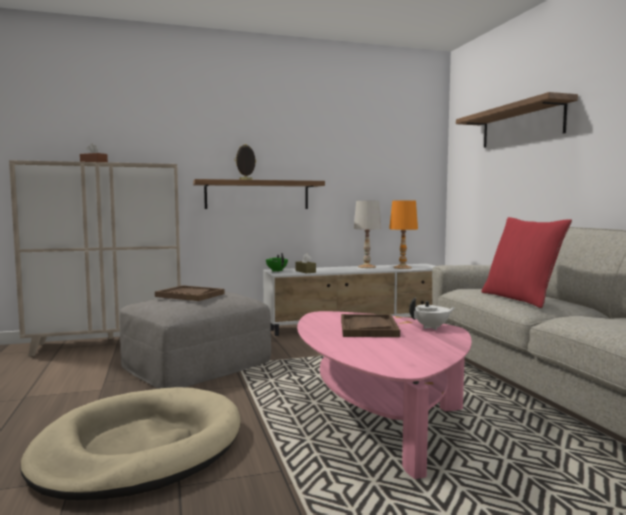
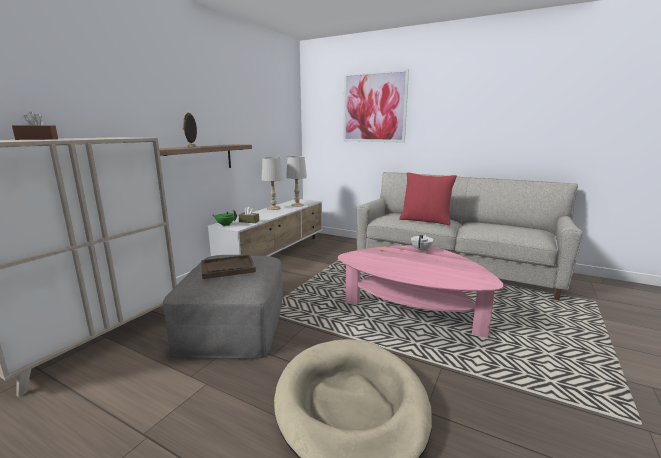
camera: 45 degrees left, 10 degrees up
(368, 328) = (400, 260): brown tray -> none
(402, 267) = (297, 205): orange table lamp -> white table lamp
(521, 125) = (374, 107): shelf -> picture

